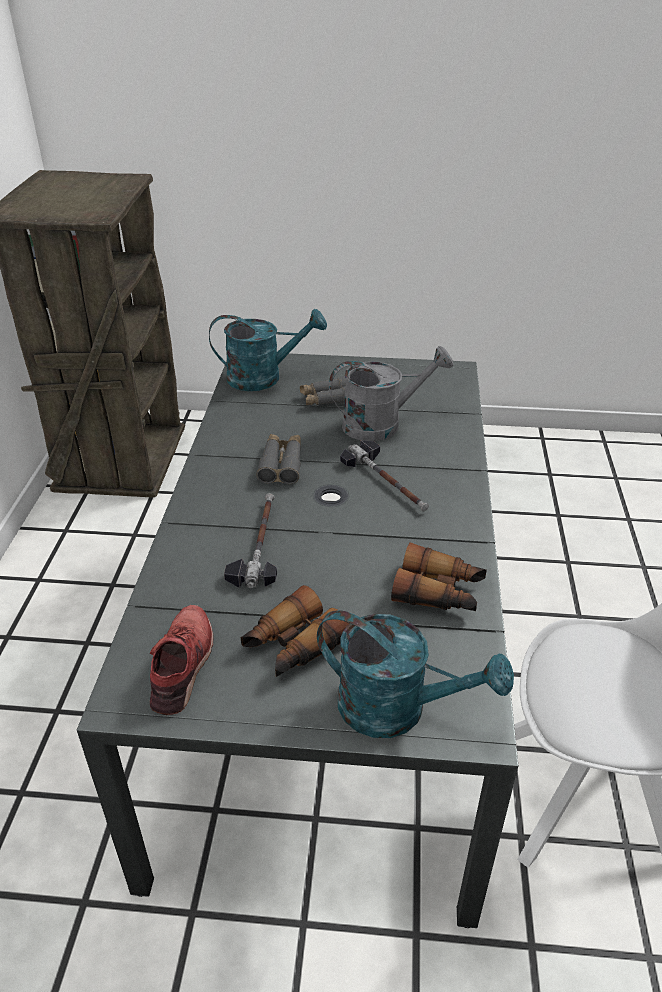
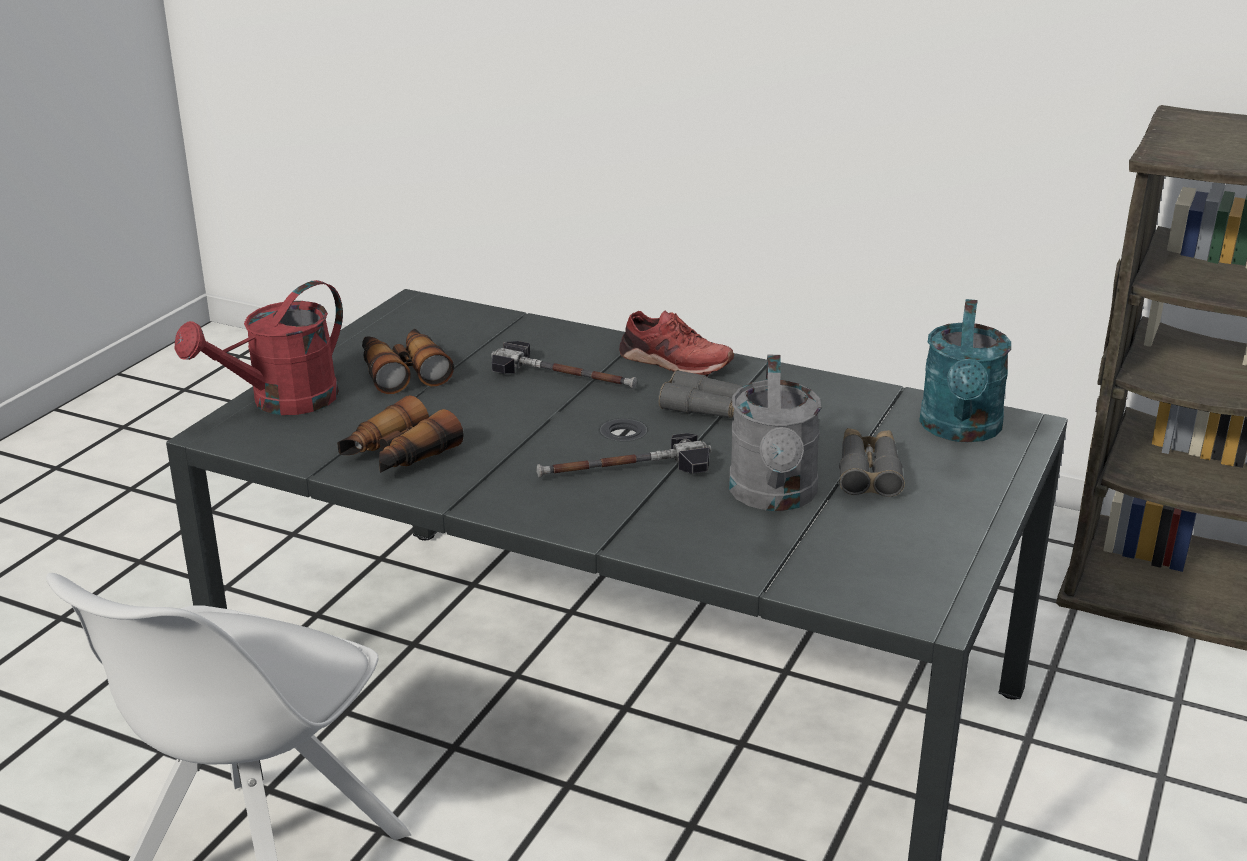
camera: 110 degrees right, 10 degrees down
(183, 665) = (428, 326): red shoe -> red shoe (674, 362)
(397, 709) = (282, 402): turquoise watering can -> red watering can

